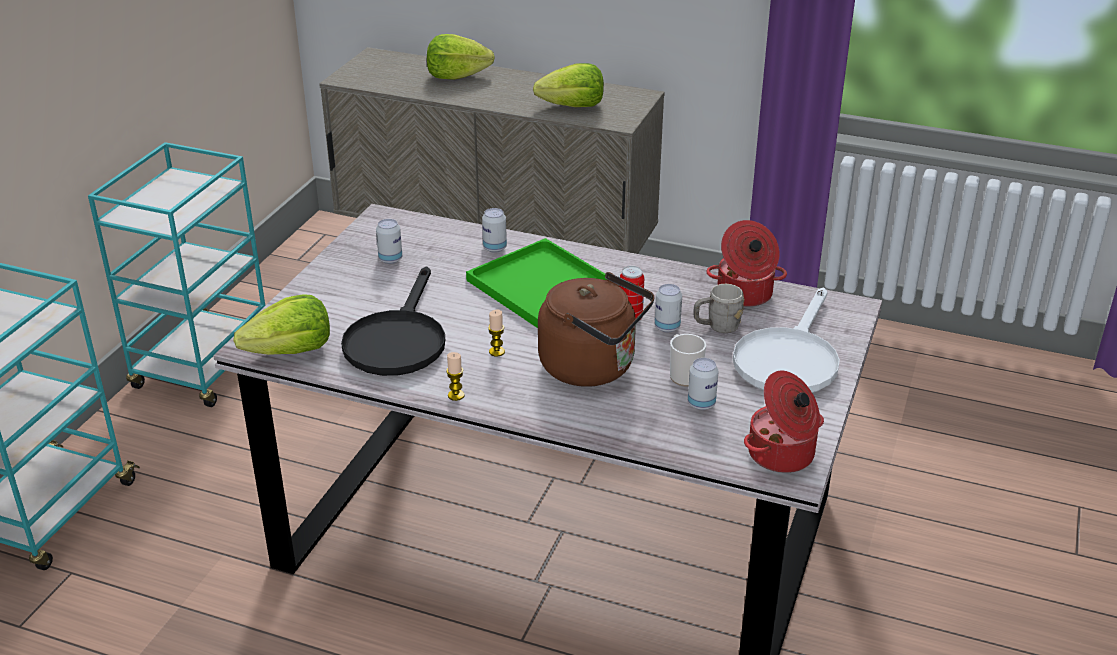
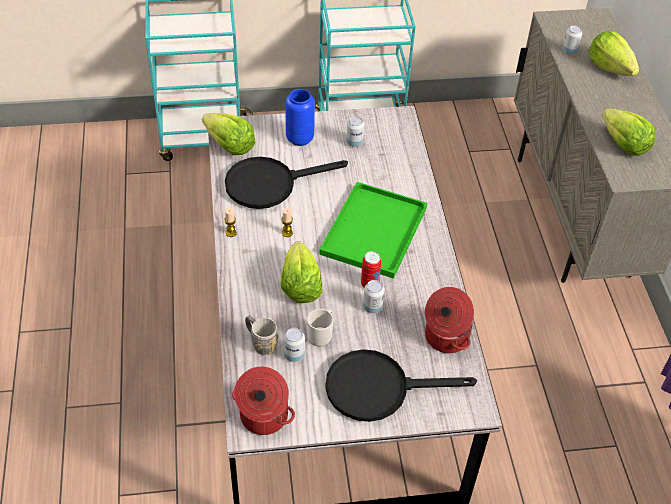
camera: 60 degrees right, 15 degrees up
(340, 294) = (299, 139): none -> blue vase
(495, 248) = (405, 184): can -> can (569, 51)
(593, 367) = (300, 285): brown kettle -> lettuce
(717, 327) = (391, 334): grey mug -> grey mug (261, 342)
(788, 359) = (378, 388): white frying pan -> black frying pan

